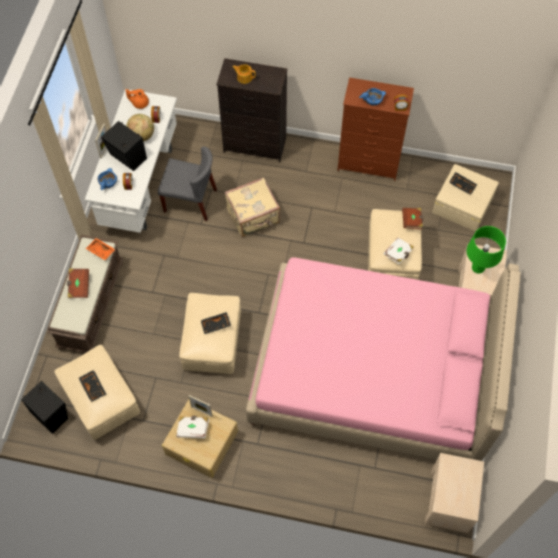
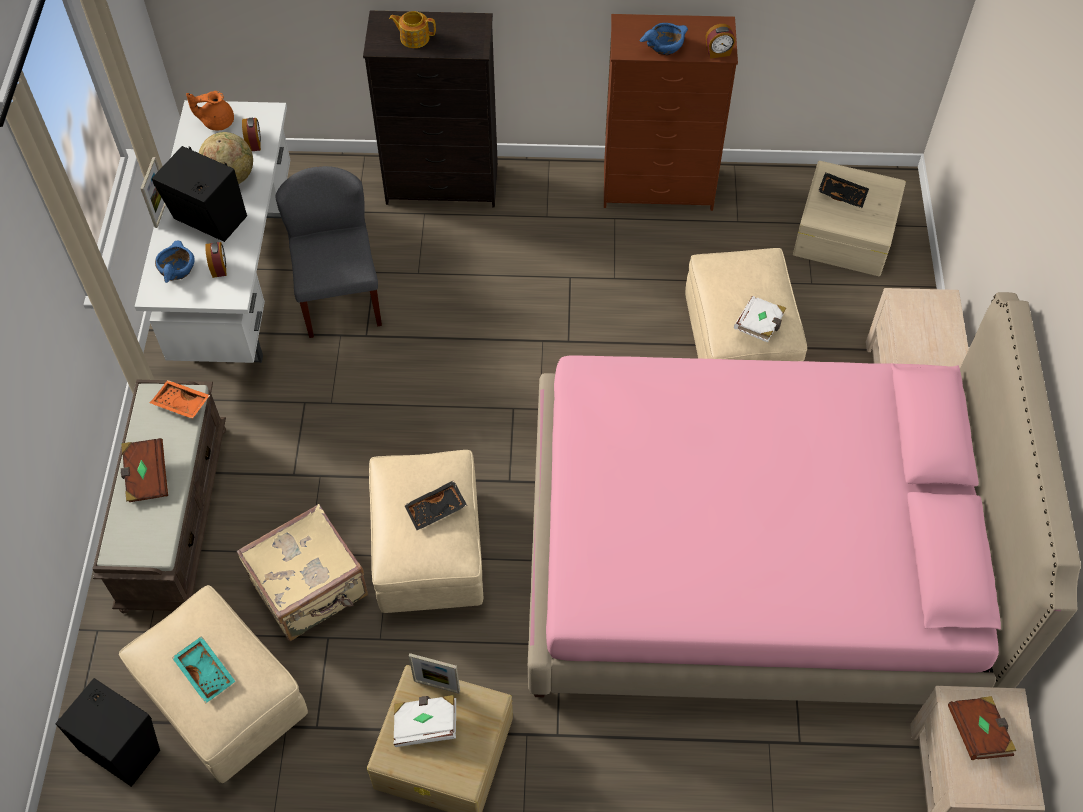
camera: 10 degrees left, 5 degrees down
(93, 387) = (206, 672): black tray -> turquoise tray
(191, 201) = (339, 297): grey chair -> grey chair turned 105 degrees counterclockwise
(253, 216) = (464, 308): beige suitcase -> beige suitcase (311, 589)
(412, 221) = (770, 266): brown book -> brown book (978, 732)
(478, 268) = (915, 330): green table lamp -> none

